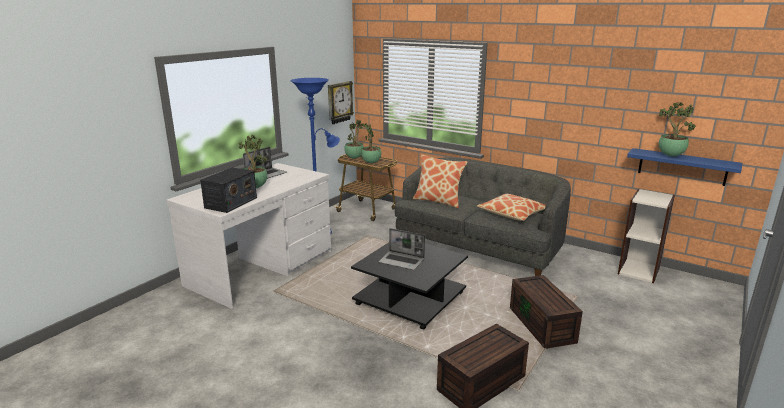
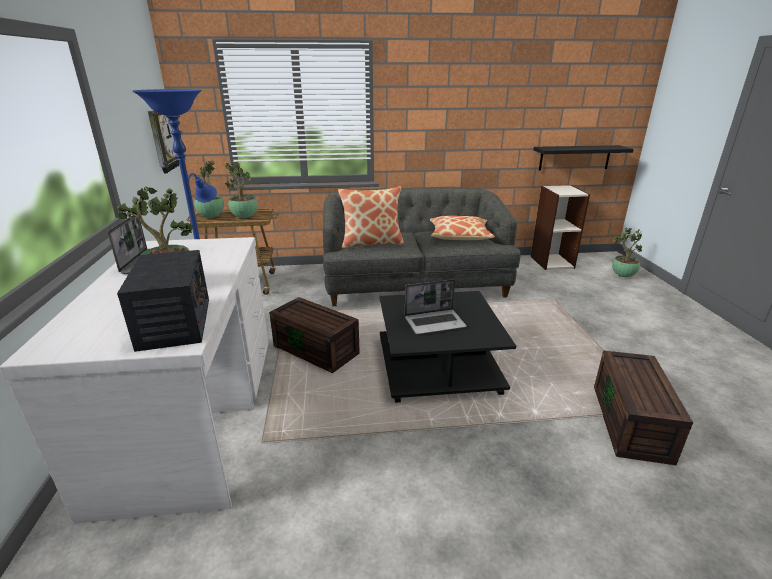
camera: 40 degrees left, 5 degrees up
(543, 325) = (574, 337): brown storage box -> brown storage box (317, 350)
(670, 155) = (571, 147): potted plant -> potted plant (622, 276)
(682, 167) = (574, 157): blue shelf -> black shelf

